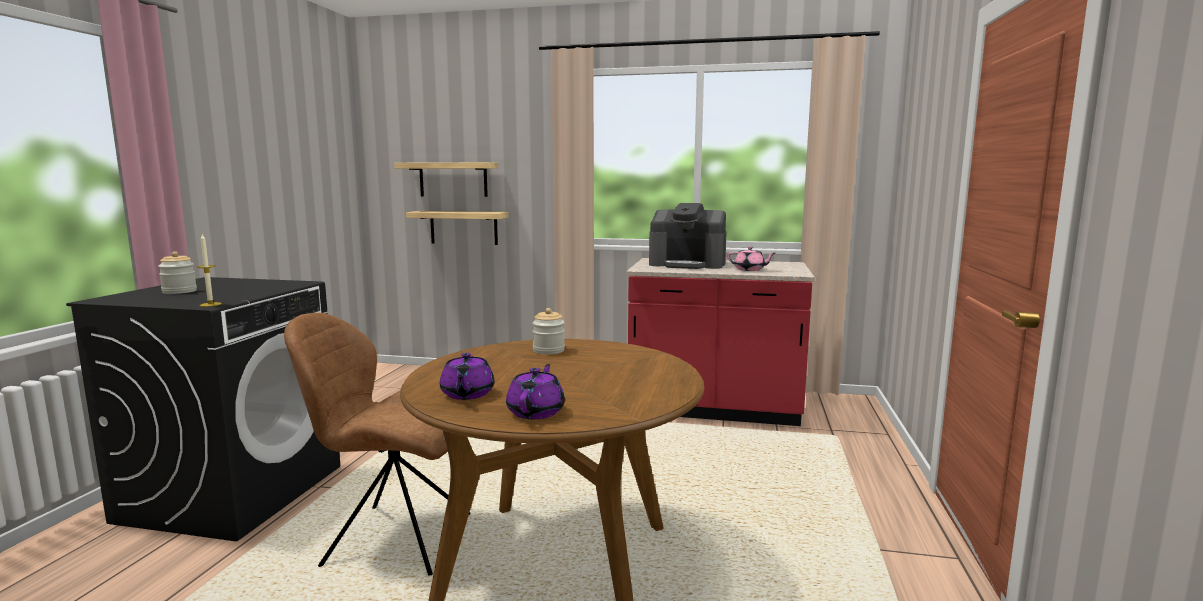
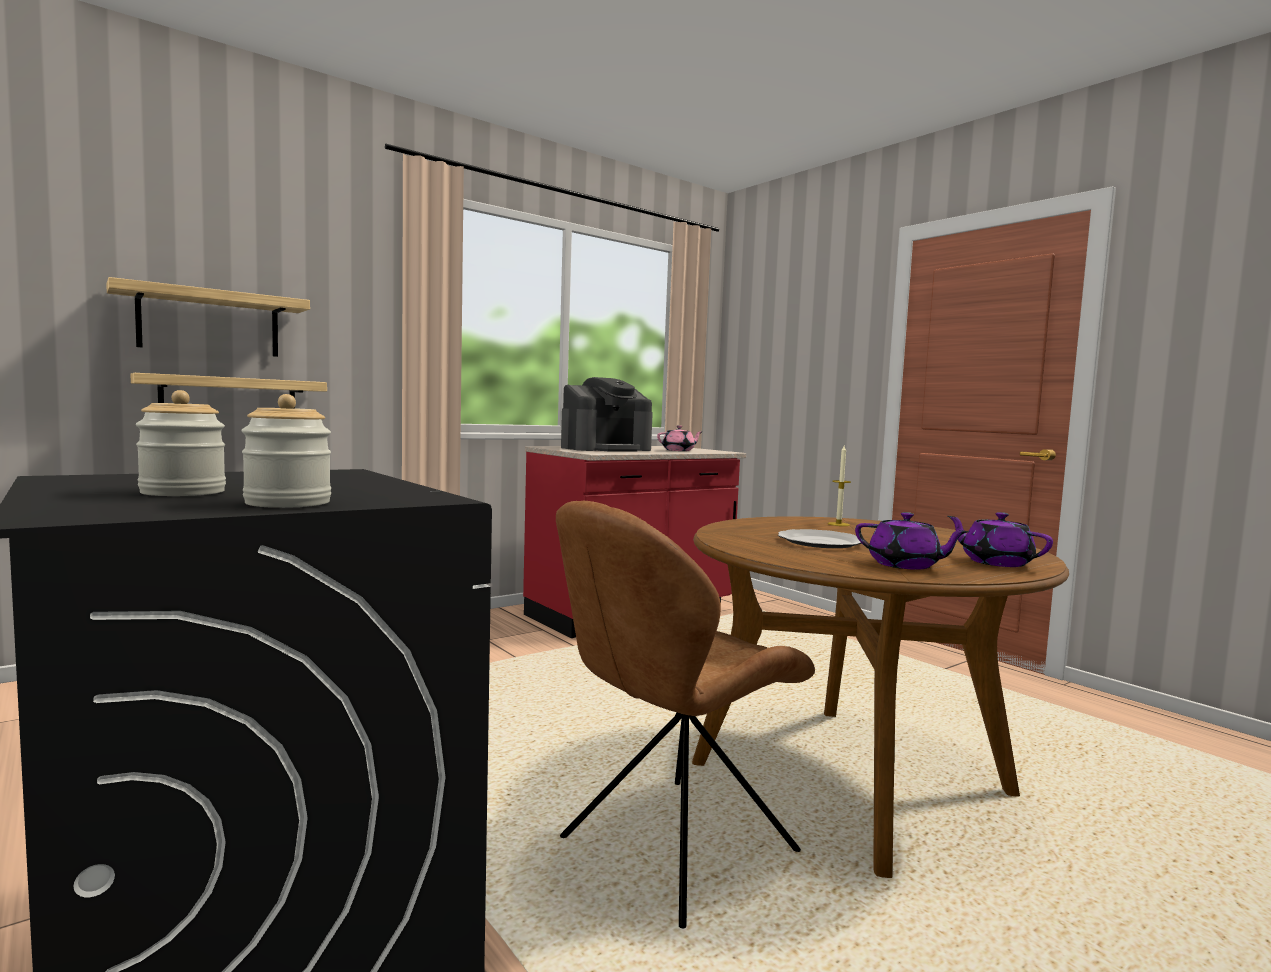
camera: 50 degrees left, 5 degrees down
(210, 304) = (429, 497): candle -> candle (838, 524)
(521, 367) = (821, 542): none -> plate
(548, 350) = (767, 529): jar -> jar (288, 503)

